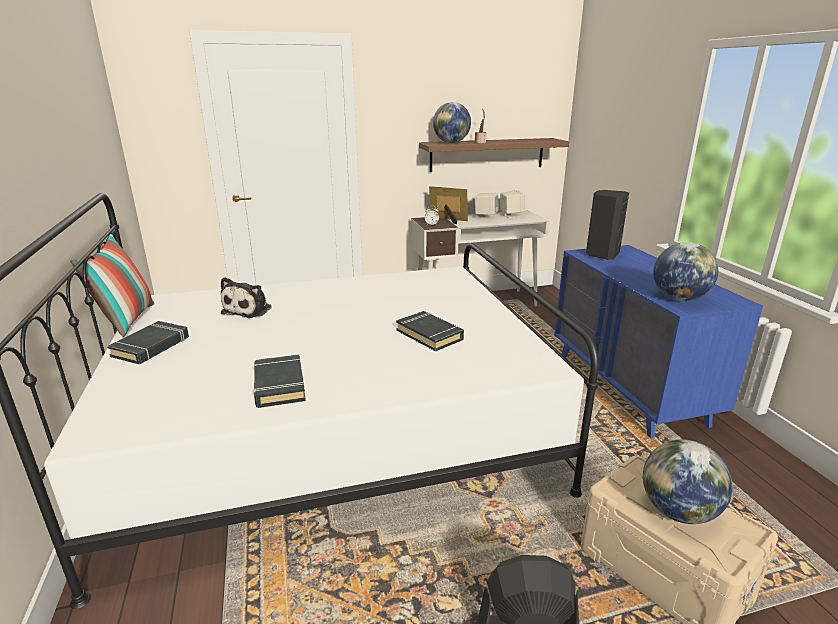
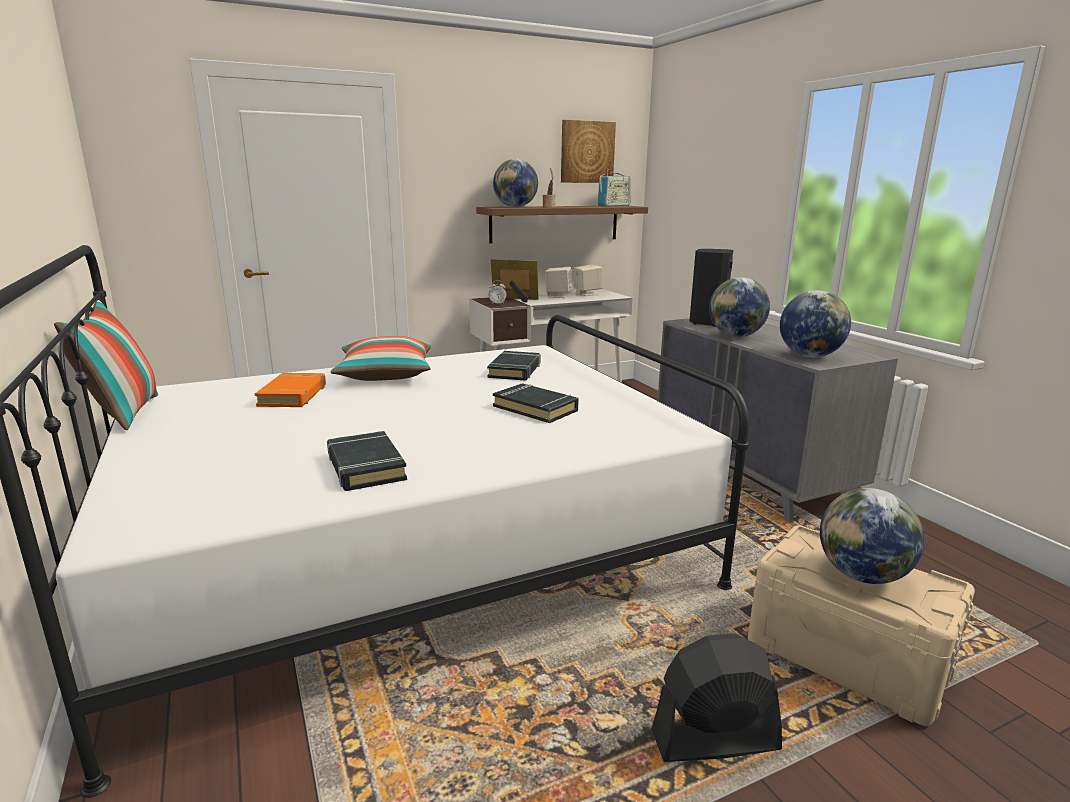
camera: 10 degrees left, 5 degrees down
(151, 347) = (171, 439): black book -> black book (515, 370)
(249, 310) = (293, 395): plush toy -> orange book
(324, 292) = (385, 374): none -> pillow
(517, 92) = (587, 152): none -> picture
(539, 139) = (613, 206): none -> radio
(621, 271) = (735, 336): none -> globe
(629, 388) = (750, 475): blue dresser -> grey dresser

